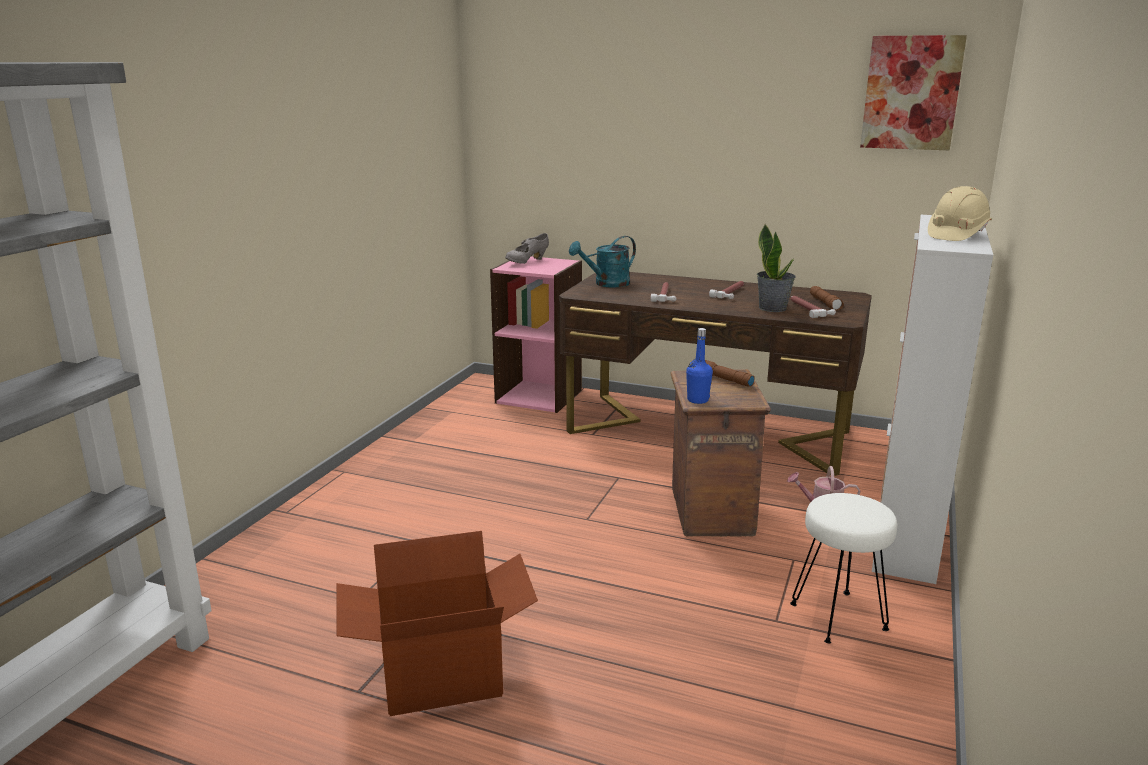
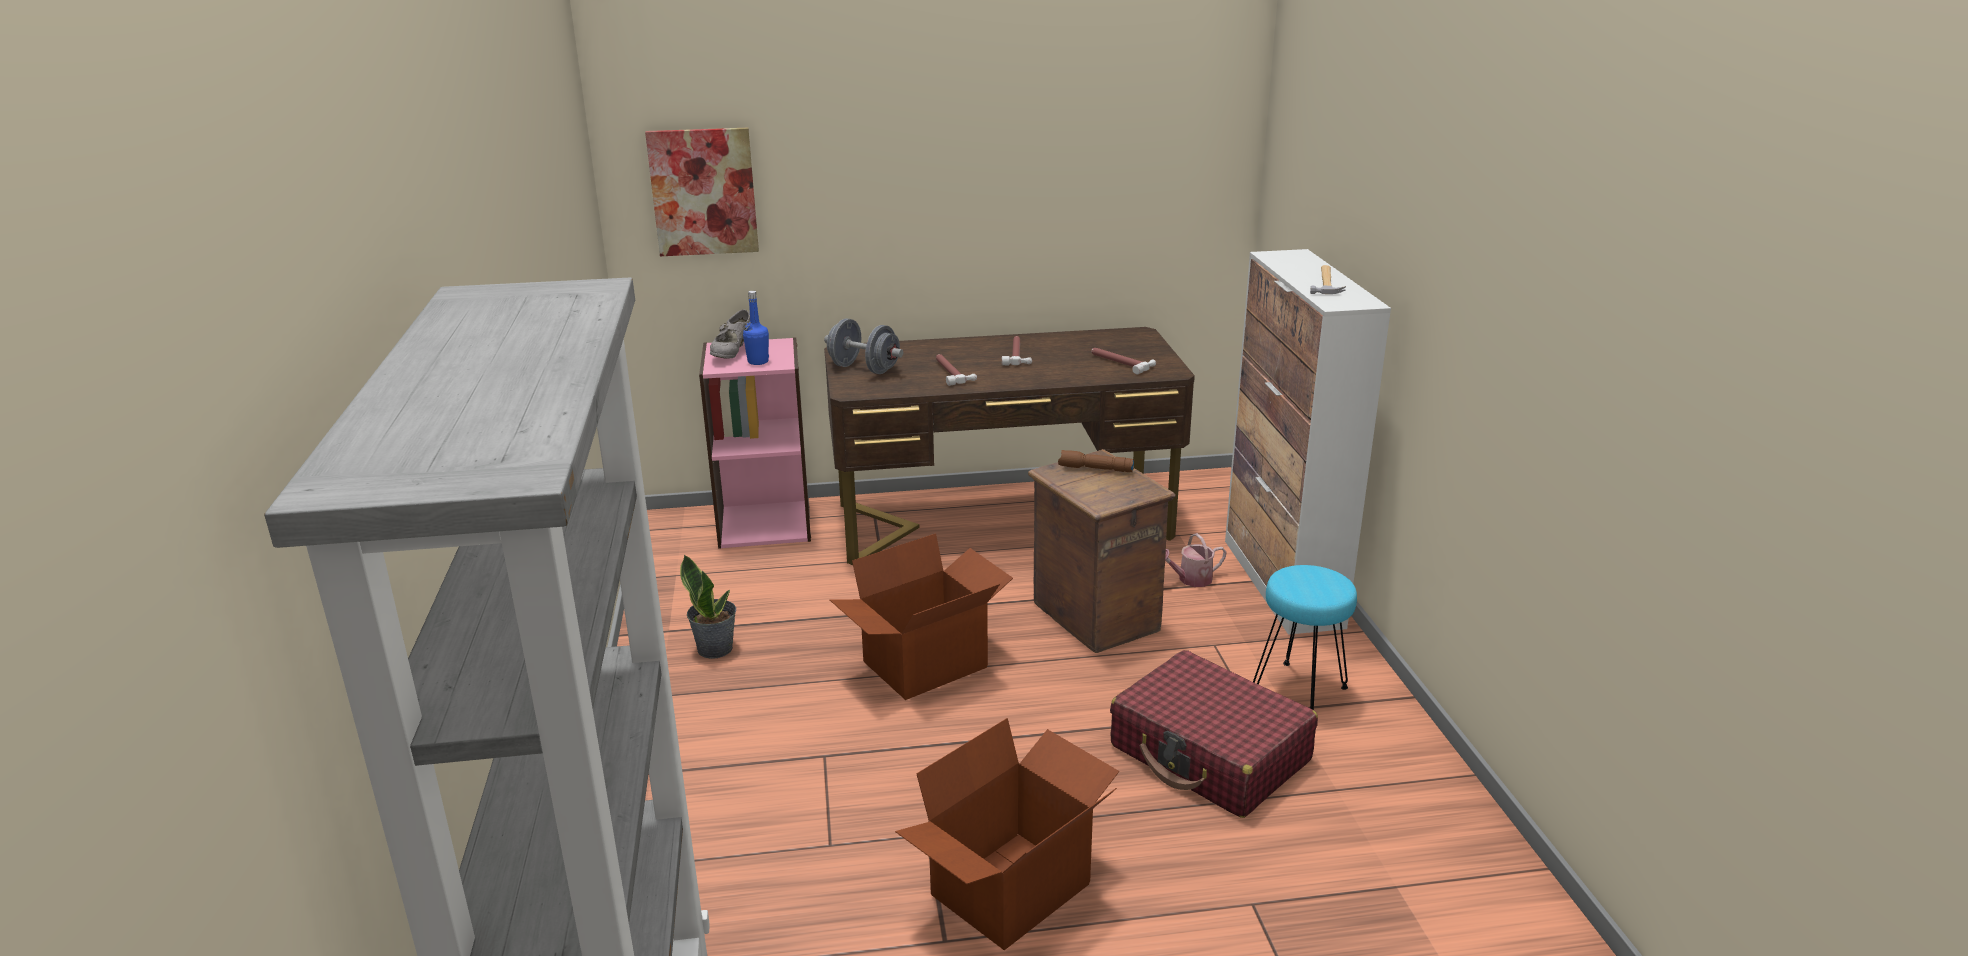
camera: 30 degrees left, 5 degrees up
(549, 507) = (926, 666): none -> cardboard box
(606, 284) = (864, 369): turquoise watering can -> grey dumbbell
(697, 400) = (1099, 502): blue bottle -> blue bottle (758, 361)
(704, 638) = (1210, 754): none -> red suitcase
(773, 308) = (1085, 368): potted plant -> potted plant (715, 648)
(825, 303) = (1127, 350): brown flashlight -> none
(838, 618) = (1299, 690): white stool -> turquoise stool
(911, 93) = (1176, 102): picture -> picture (703, 192)
(956, 235) = (1326, 283): beige hard hat -> hammer

